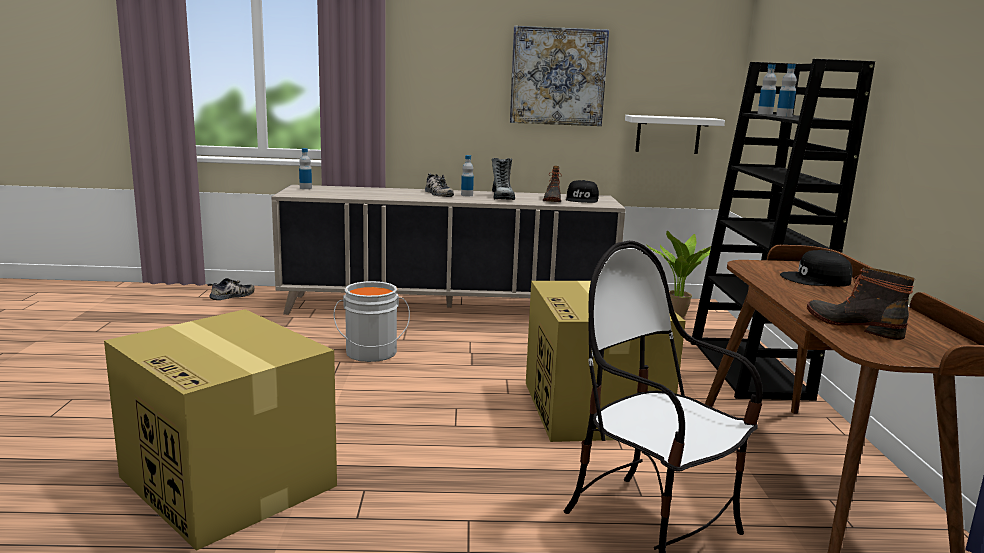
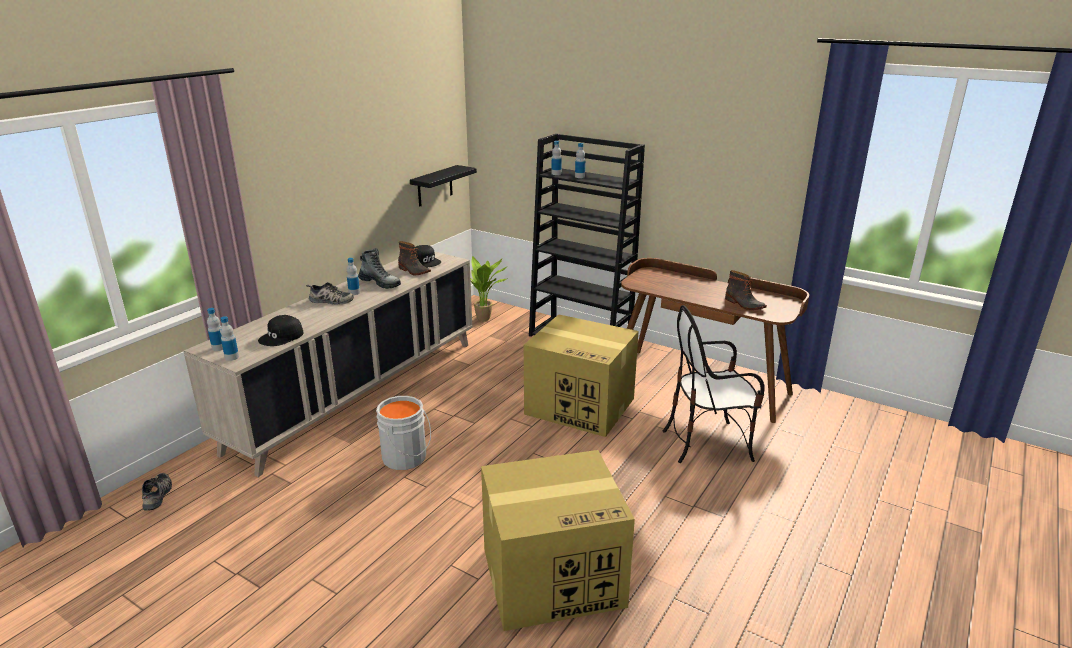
camera: 55 degrees left, 10 degrees up
(294, 192) = (232, 357): none -> bottle
(558, 76) = (364, 162): picture -> none
(668, 134) = (435, 186): white shelf -> black shelf
(816, 279) = (673, 281): black cap -> black cap (281, 337)
(854, 325) = (744, 304): boot -> boot turned 120 degrees counterclockwise

